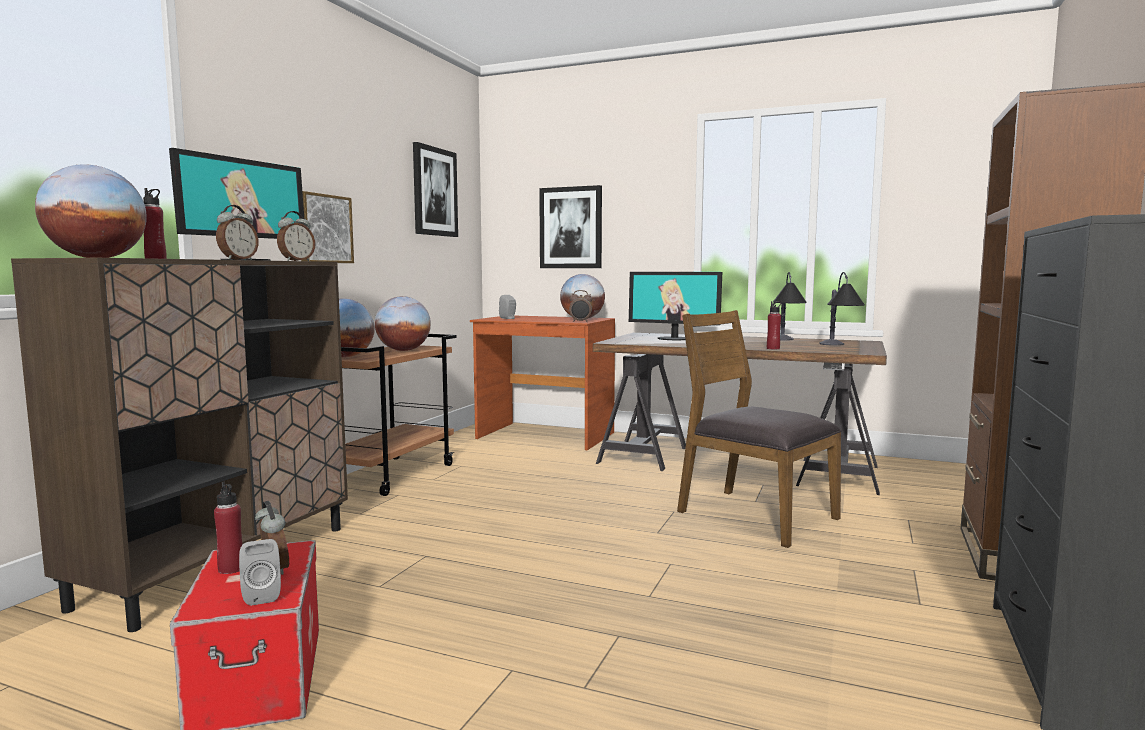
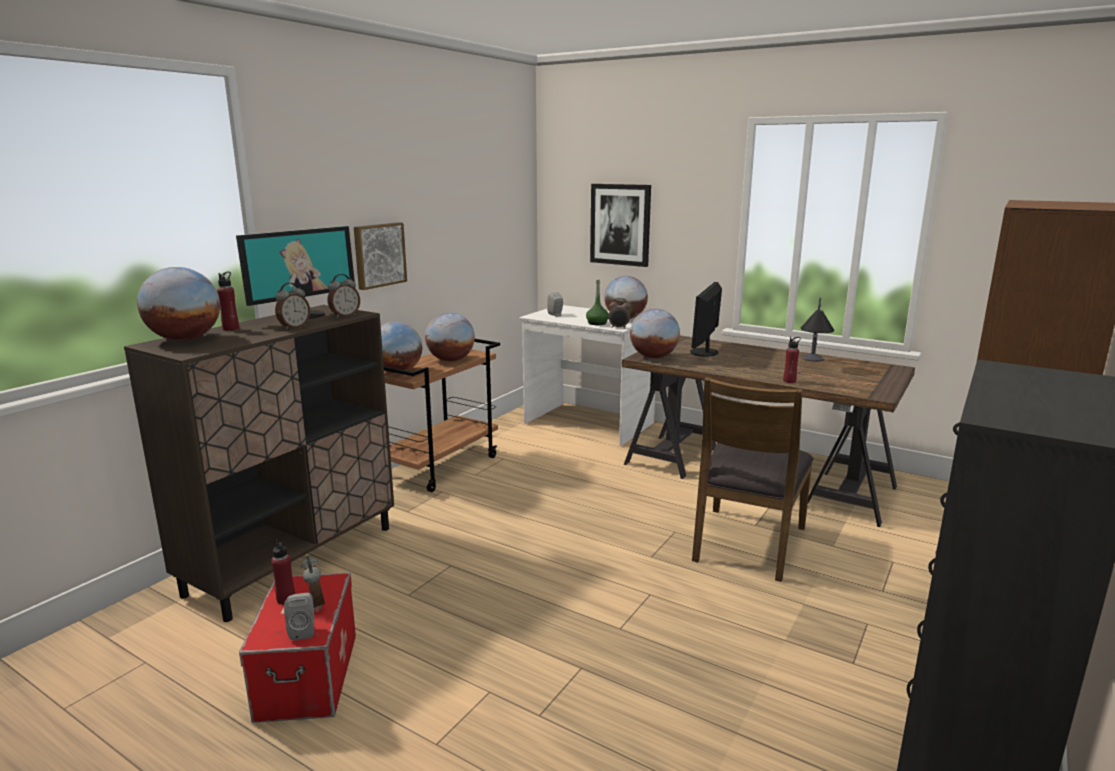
camera: 10 degrees right, 10 degrees up
(434, 192) = (487, 195): picture -> none
(544, 436) = (587, 423): brown desk -> white desk
(555, 320) = (597, 323): none -> green bottle
(624, 341) = (653, 357): none -> globe
(674, 338) = (704, 352): monitor -> monitor turned 75 degrees clockwise
(754, 515) = (747, 543): brown chair -> brown chair turned 120 degrees counterclockwise
(839, 346) = (859, 380): table lamp -> none

